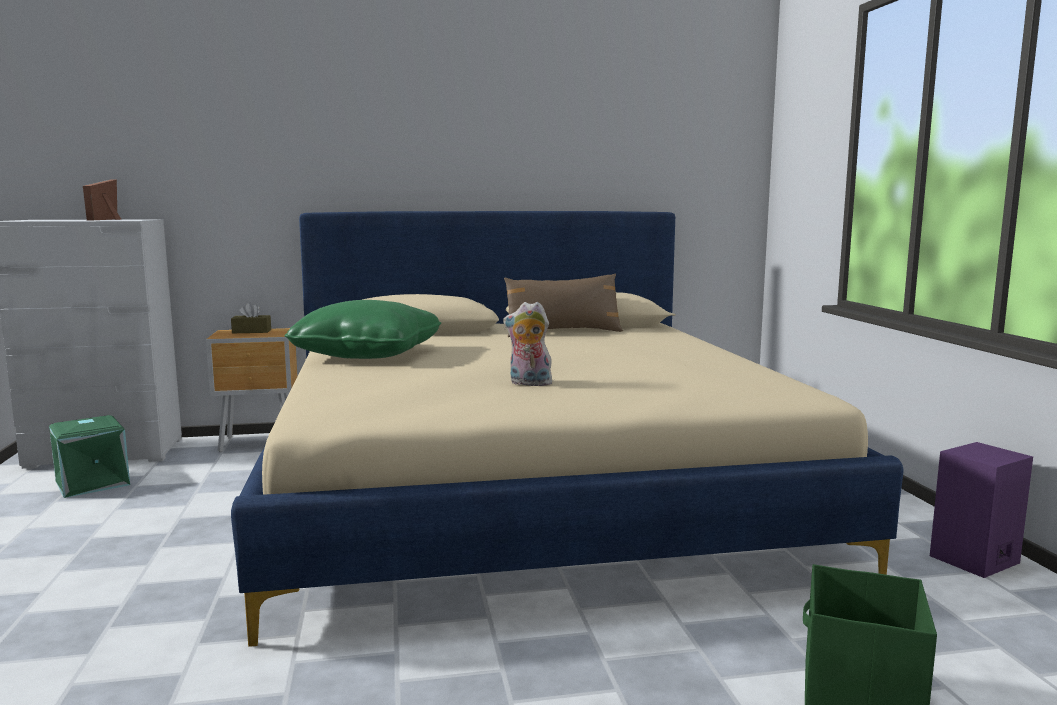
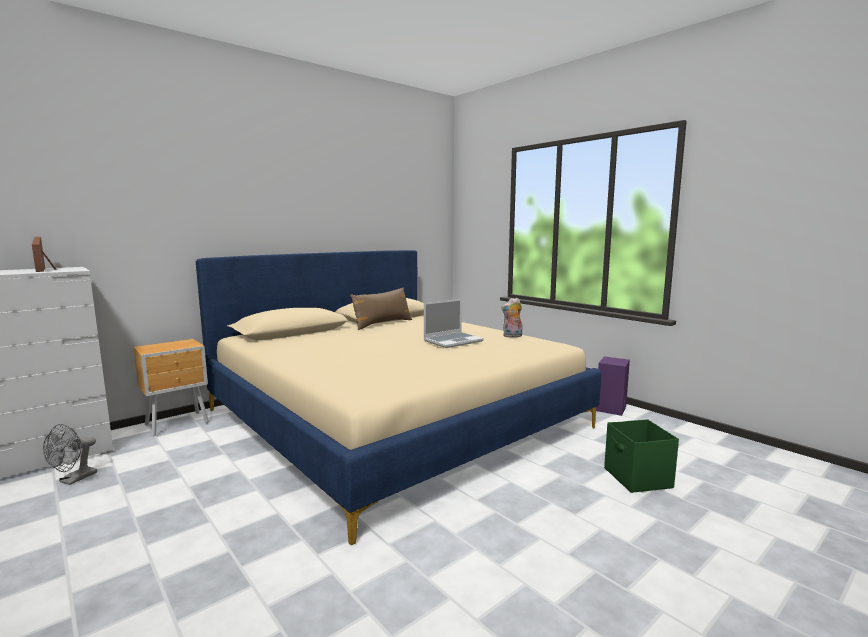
camera: 30 degrees left, 0 degrees up
(94, 483) = (74, 480): green storage box -> grey fan
(251, 331) = (166, 345): brown tissue box -> none
(367, 355) = (300, 352): green pillow -> none
(528, 383) = (430, 357): plush toy -> plush toy (512, 336)
(616, 366) = (453, 341): none -> laptop

